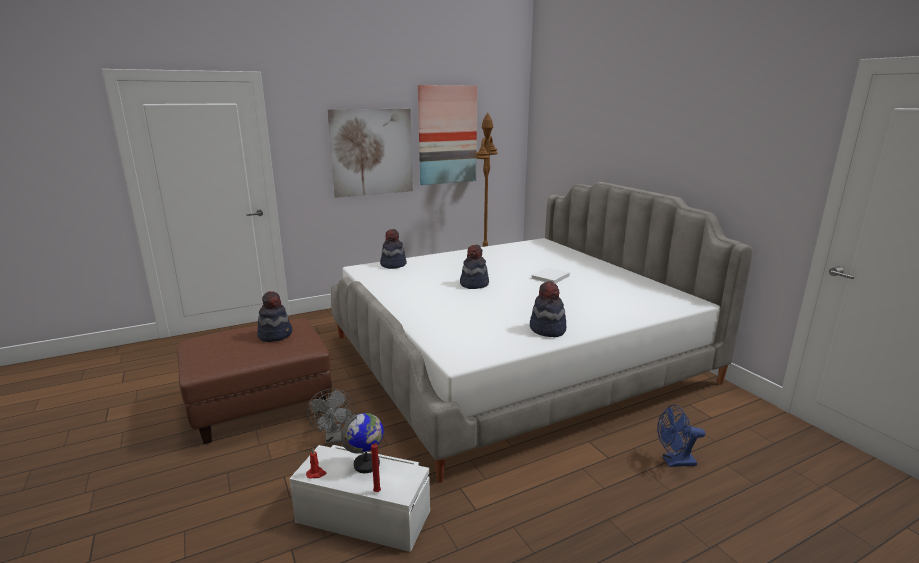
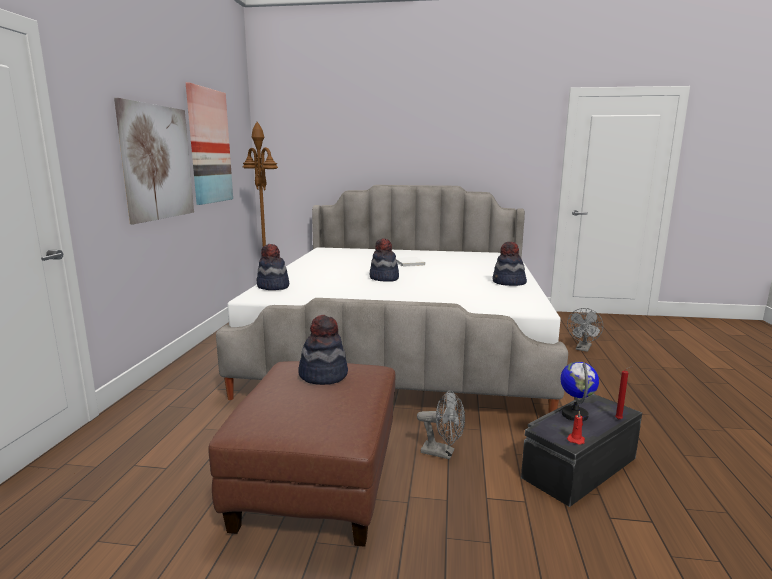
camera: 55 degrees left, 5 degrees down
(364, 515) = (578, 467): white storage box -> black storage box
(674, 462) = (583, 349): blue fan -> grey fan

